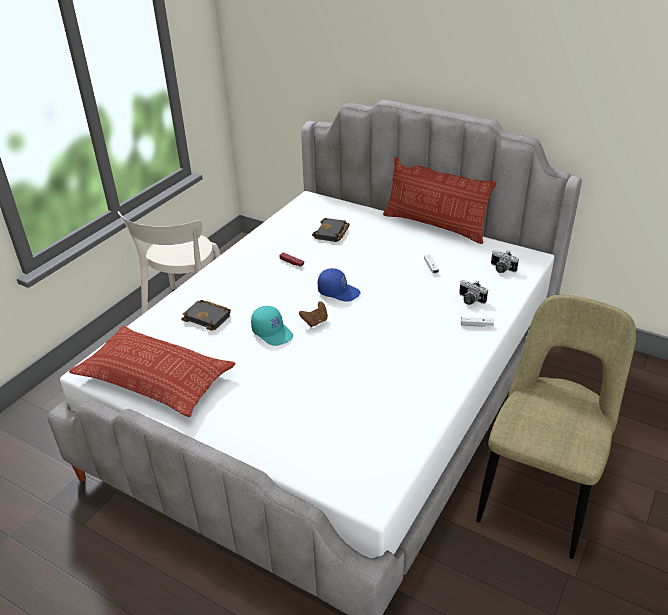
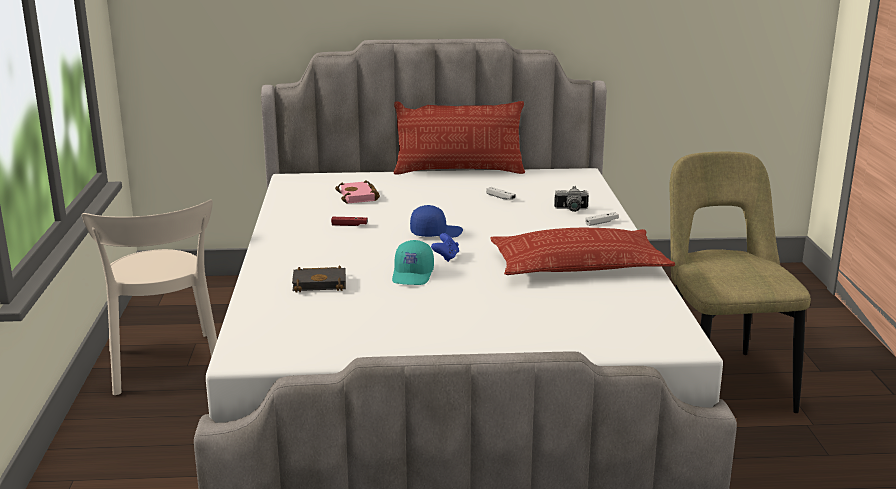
camera: 35 degrees left, 15 degrees down
(155, 377) = (333, 339): pillow -> pillow (578, 265)
(273, 332) = (413, 275): turquoise cap -> turquoise cap turned 90 degrees clockwise
(315, 322) = (446, 257): brown game controller -> blue game controller
(332, 233) = (359, 196): black book -> pink book
(501, 269) = (567, 185): camera -> none

